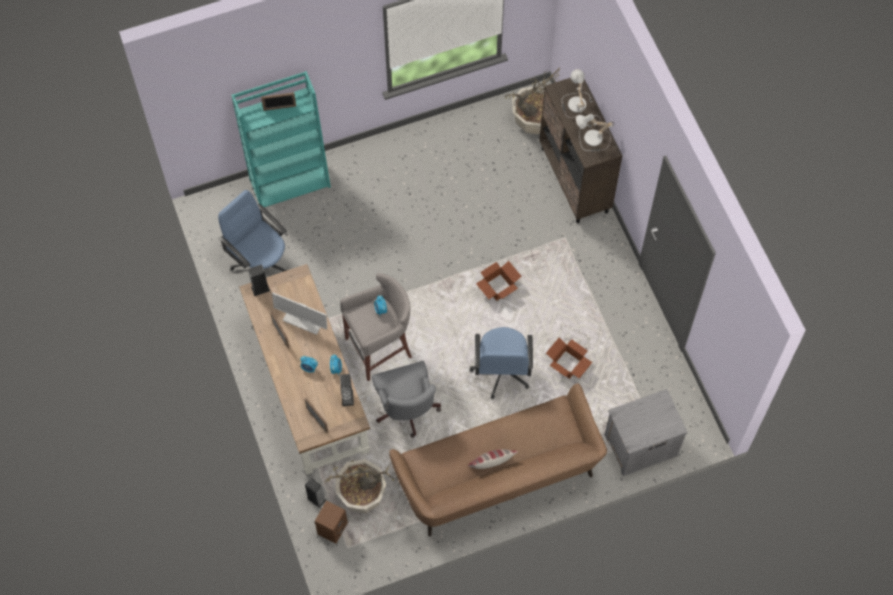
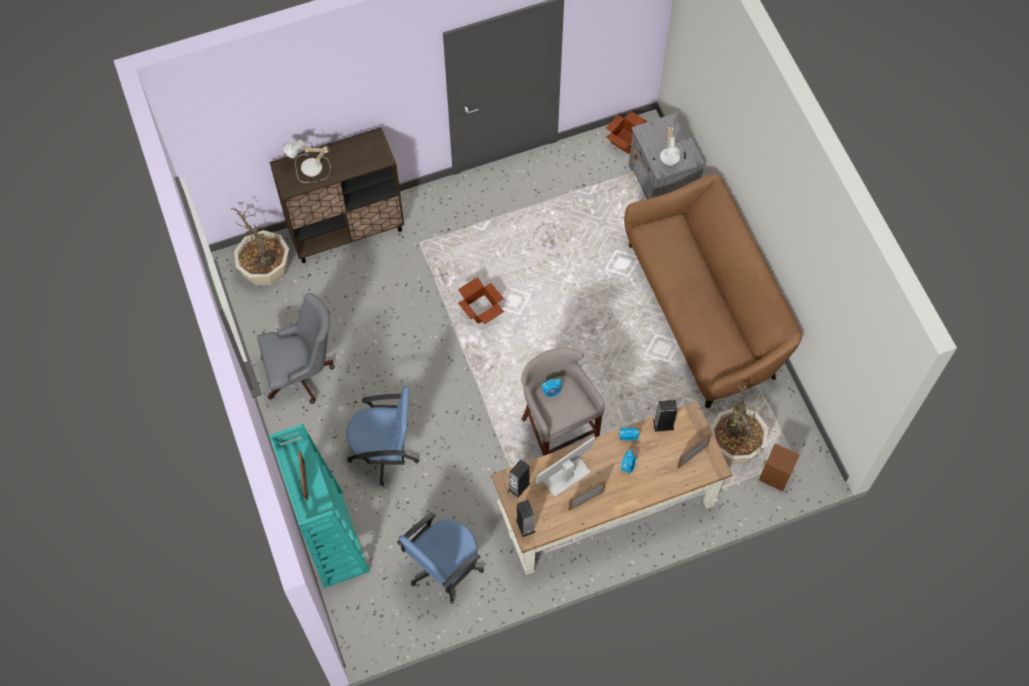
camera: 90 degrees left, 0 degrees up
(303, 320) = (566, 476): monitor -> monitor turned 150 degrees counterclockwise
(316, 498) = (742, 493): speaker -> speaker (519, 486)
(407, 411) = (633, 402): grey office chair -> grey office chair (302, 373)
(492, 464) = (716, 295): pillow -> none
(501, 372) = (583, 308): blue office chair -> blue office chair (385, 452)
(567, 365) = (575, 244): cardboard box -> cardboard box (626, 140)
(592, 140) = (359, 154): table lamp -> table lamp (672, 158)

